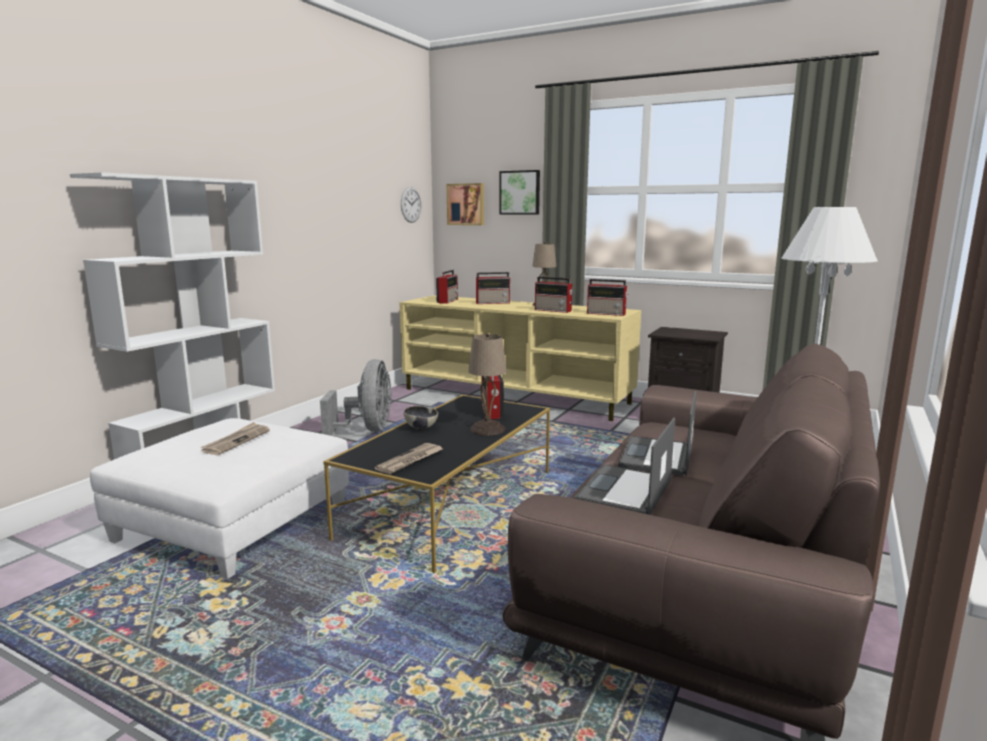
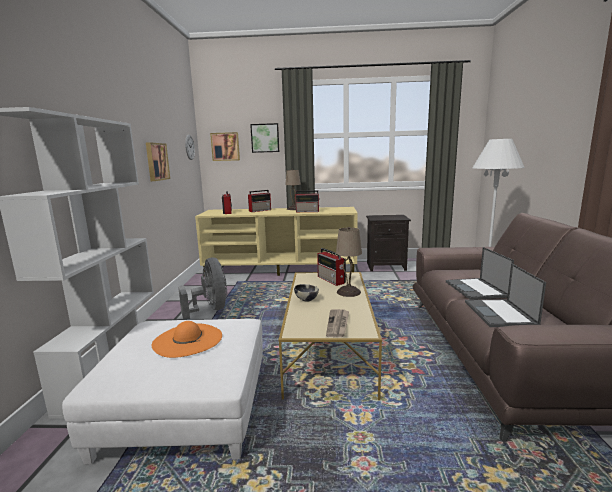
camera: 25 degrees left, 0 degrees up
(236, 441) = (187, 340): newspaper -> orange hat
(336, 225) = (156, 161): none -> picture
(450, 504) = (329, 348): black coffee table -> beige coffee table
(607, 313) = (342, 210): radio -> none

